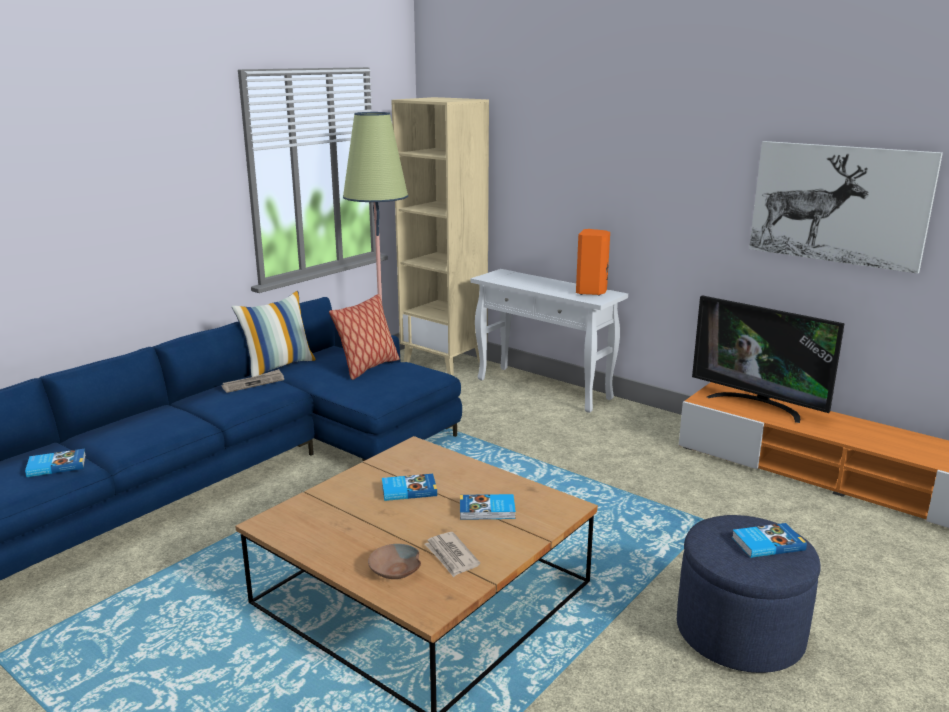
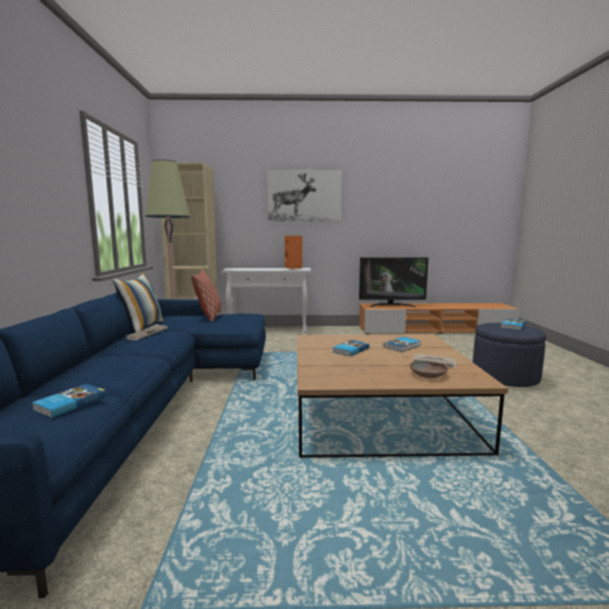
camera: 40 degrees left, 10 degrees down
(838, 204) = (407, 210): picture -> picture (304, 196)

